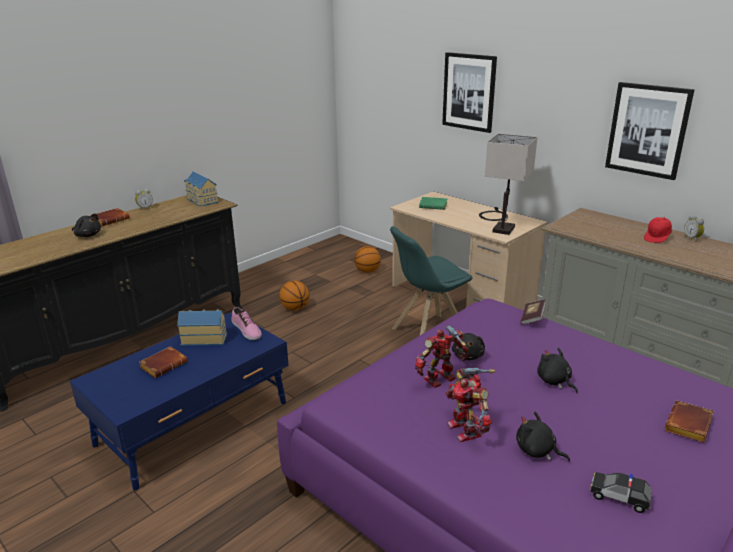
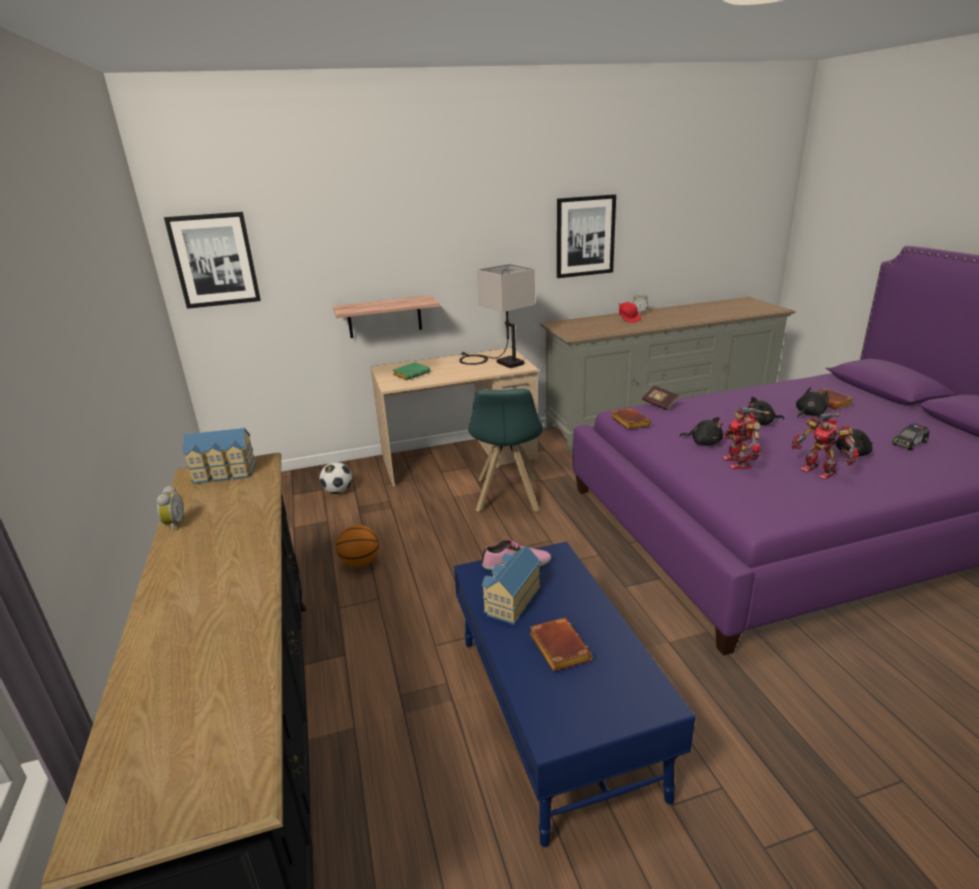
camera: 60 degrees left, 0 degrees up
(88, 235) = (221, 595): black plush toy -> black plush toy (809, 414)
(111, 220) = (176, 564): brown book -> brown book (628, 422)
(367, 271) = (338, 491): basketball -> football
(450, 155) = (384, 317): none -> shelf
(466, 429) = (819, 470): toy robot -> toy robot turned 45 degrees clockwise
(469, 92) = (397, 239): picture -> picture (214, 260)

